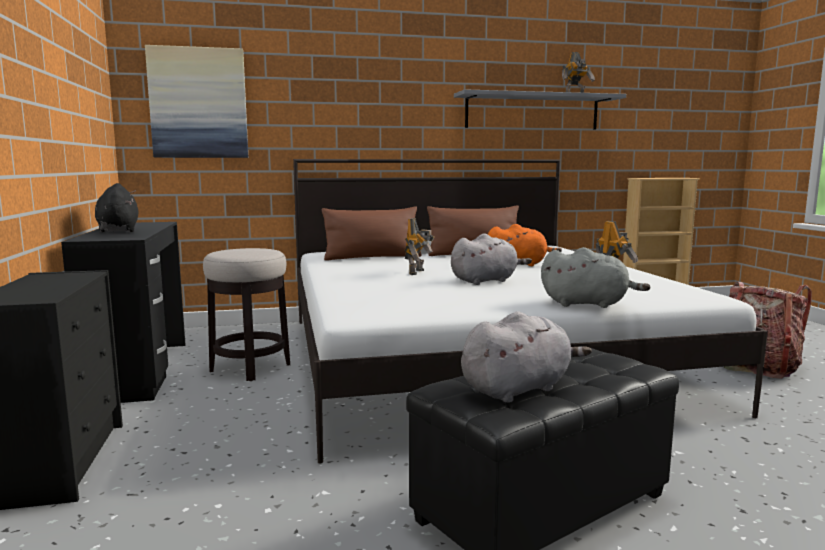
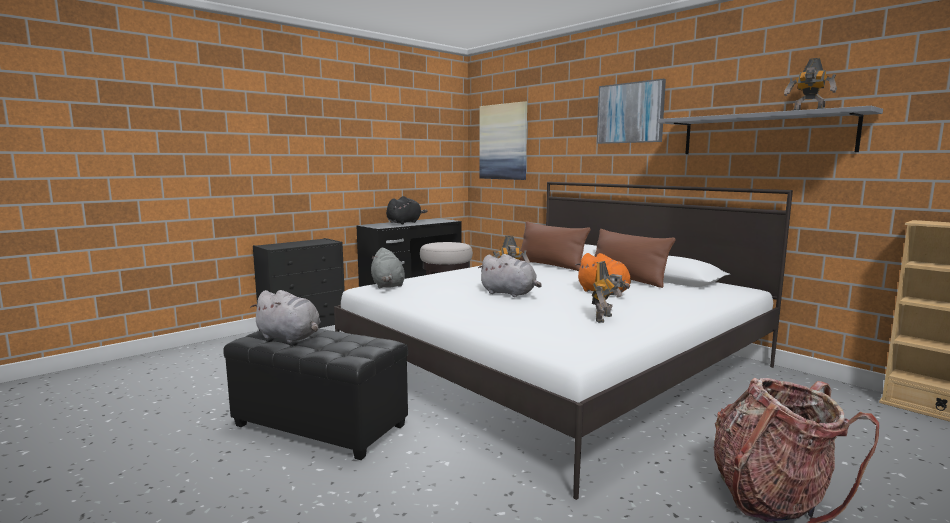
camera: 60 degrees right, 0 degrees up
(401, 80) = (630, 113): none -> picture
(588, 304) = (468, 322): grey plush toy -> grey plush toy (387, 286)

